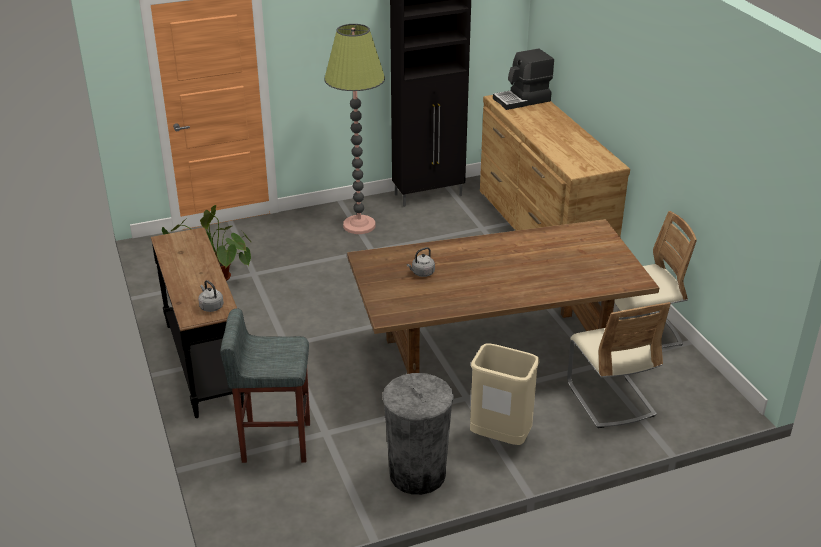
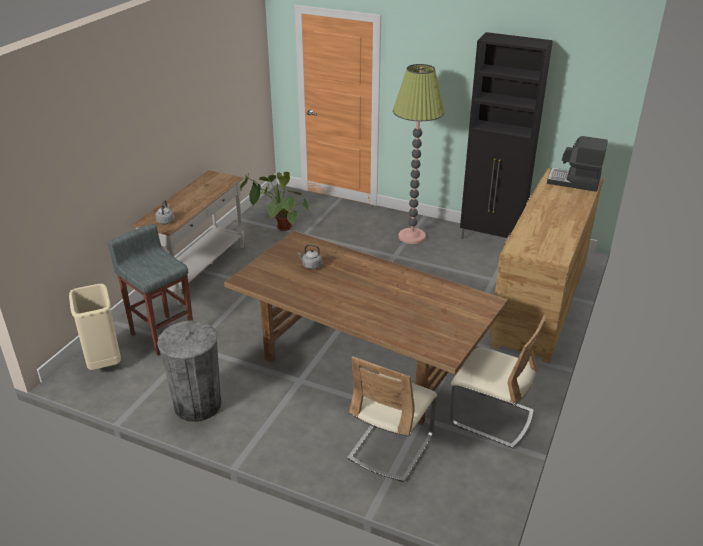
camera: 45 degrees right, 0 degrees up
(205, 364) = (200, 270): black console table -> white console table
(500, 438) = (277, 419): beige trash can -> beige trash can (104, 362)

